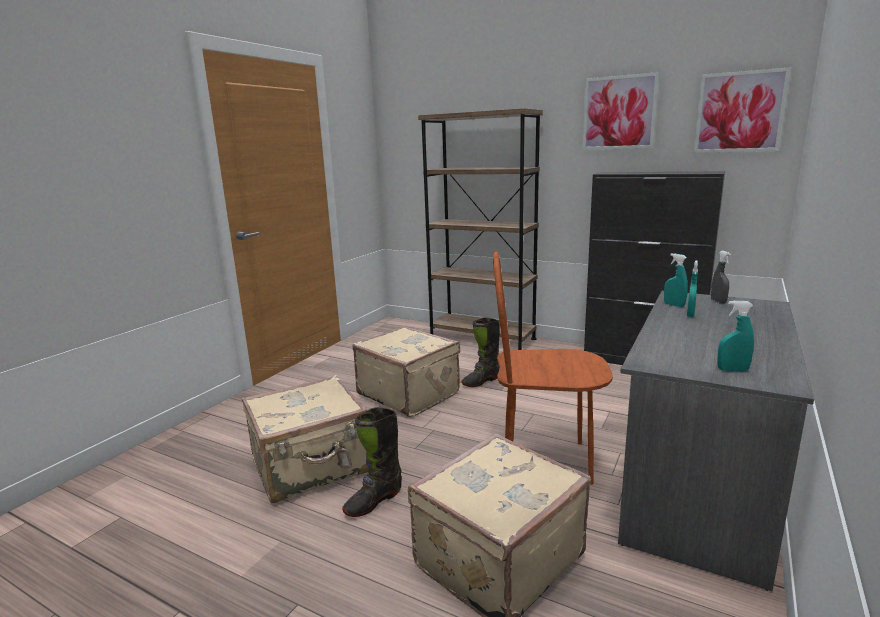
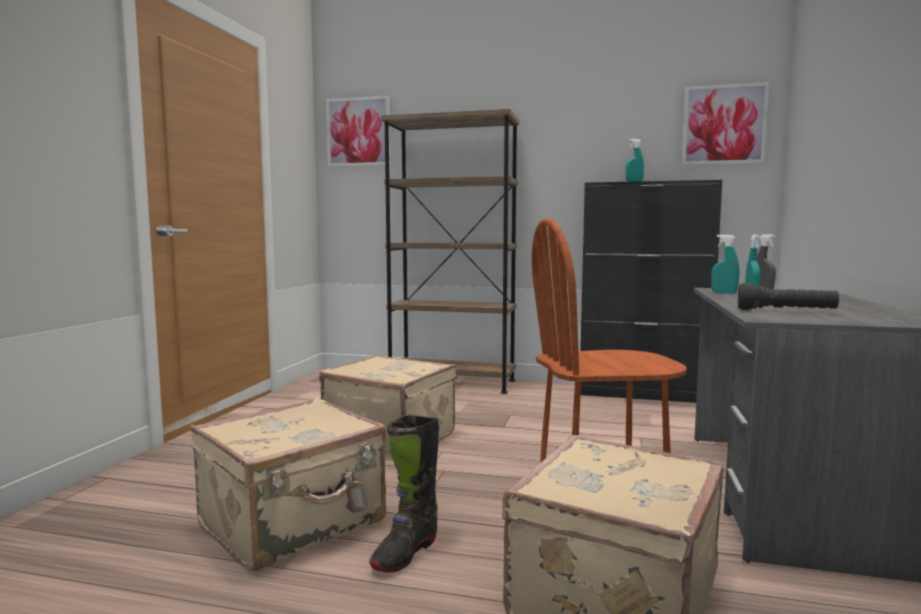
camera: 15 degrees left, 10 degrees down
(481, 381) = (474, 420): black boot -> none
(619, 113) = (602, 124): picture -> picture (358, 132)
(681, 350) = (785, 311): none -> black flashlight
(732, 370) = (861, 319): turquoise spray bottle -> turquoise spray bottle (634, 181)

